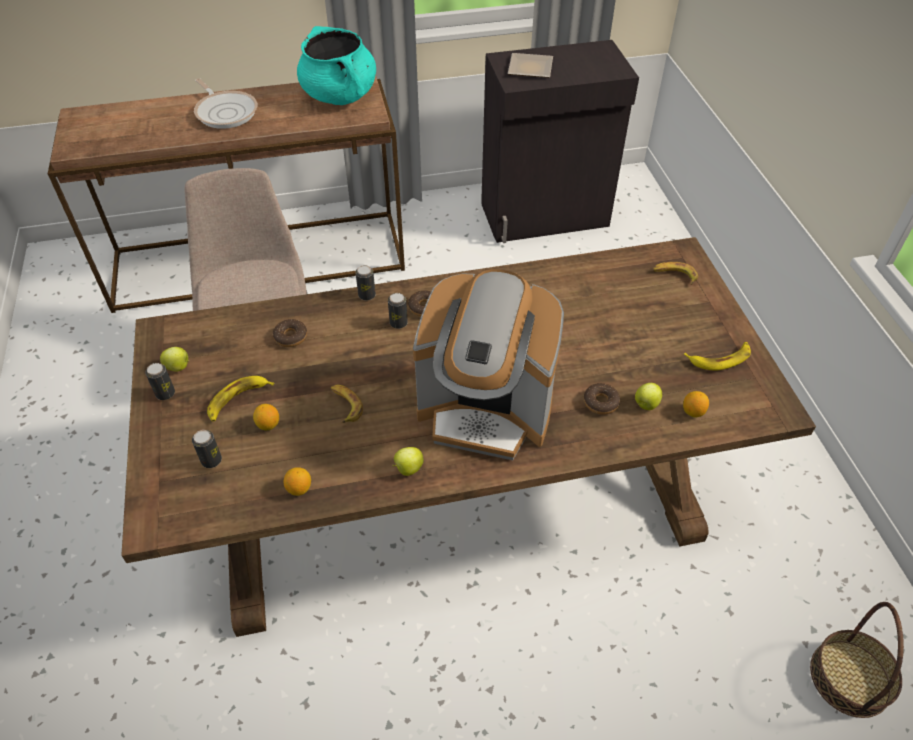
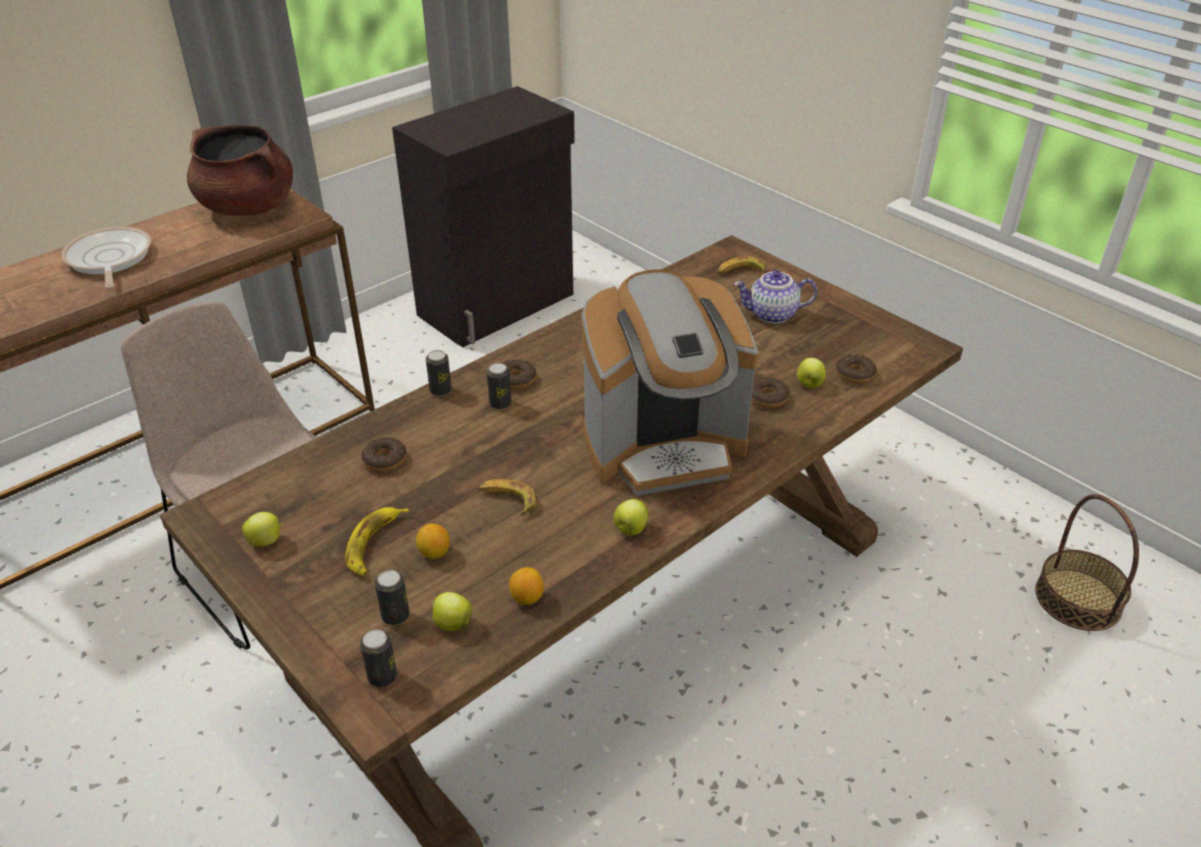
camera: 30 degrees left, 10 degrees down
(165, 393) = (273, 574): can -> can (382, 676)
(226, 112) = (109, 260): frying pan -> frying pan turned 135 degrees counterclockwise
(239, 484) = (452, 623): none -> apple
(340, 96) = (249, 207): turquoise cooking pot -> brown cooking pot
(529, 67) = (452, 128): plate -> none
(667, 327) = (772, 315): none -> teapot
(693, 411) = (855, 374): lemon -> donut
(720, 358) = (840, 324): banana -> none

